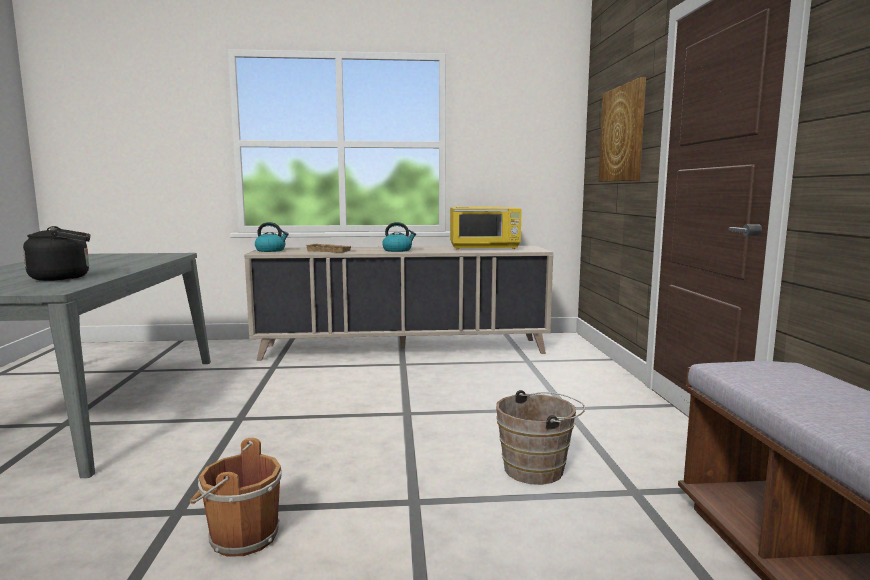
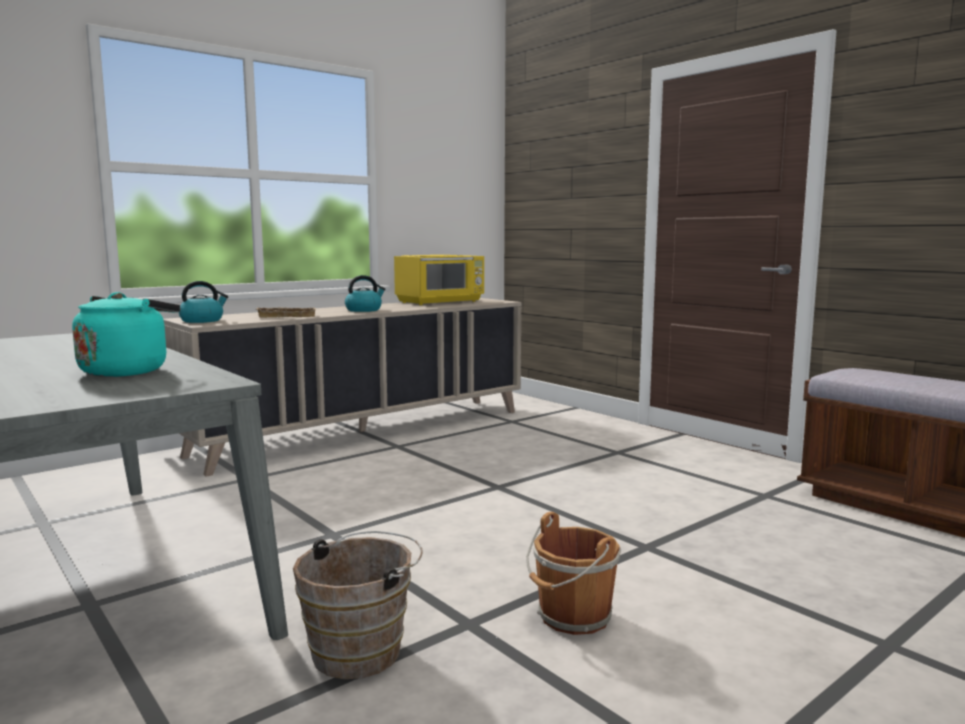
camera: 35 degrees left, 0 degrees up
(64, 278) = (128, 371): black kettle -> turquoise kettle
(538, 469) = (684, 499): brown bucket -> brown bucket (363, 650)
(623, 134) = (579, 180): picture -> none

